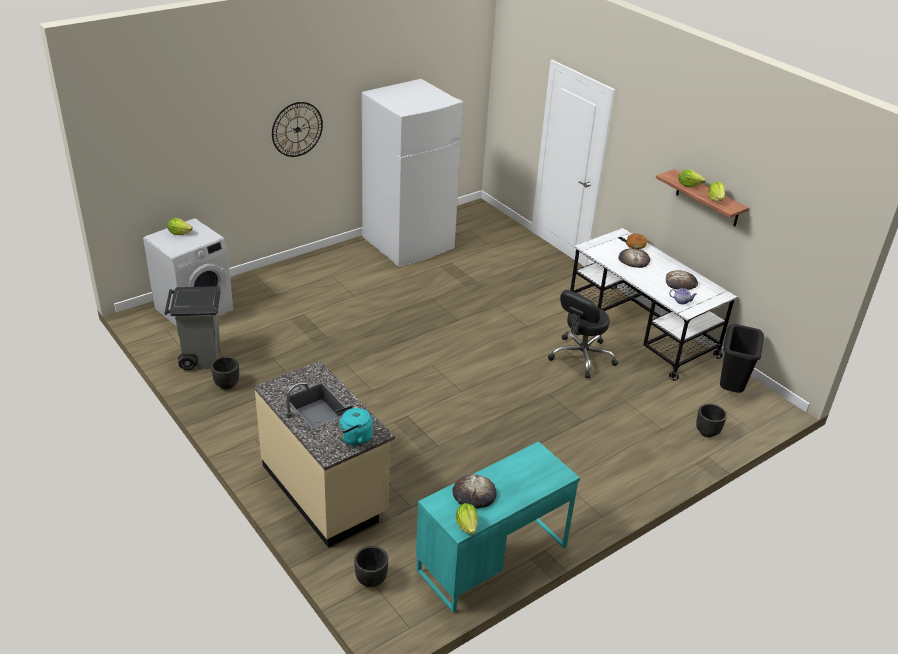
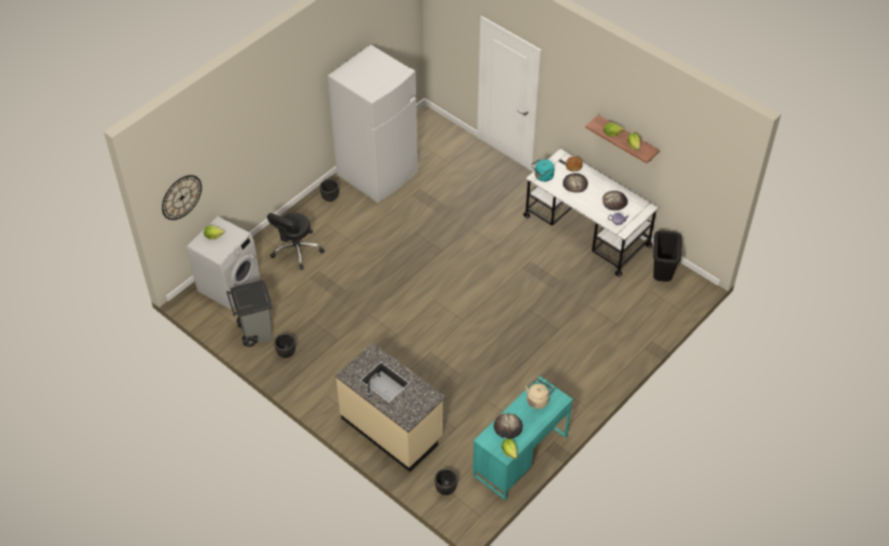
camera: 10 degrees left, 15 degrees up
(297, 129) = (282, 121): wall clock -> wall clock (181, 197)
(354, 438) = (419, 404): turquoise kettle -> turquoise kettle (543, 177)
(528, 469) = (538, 400): none -> beige kettle
(580, 358) = (545, 270): black office chair -> black office chair (295, 251)
(707, 432) = (649, 319): black planter -> black planter (330, 197)

